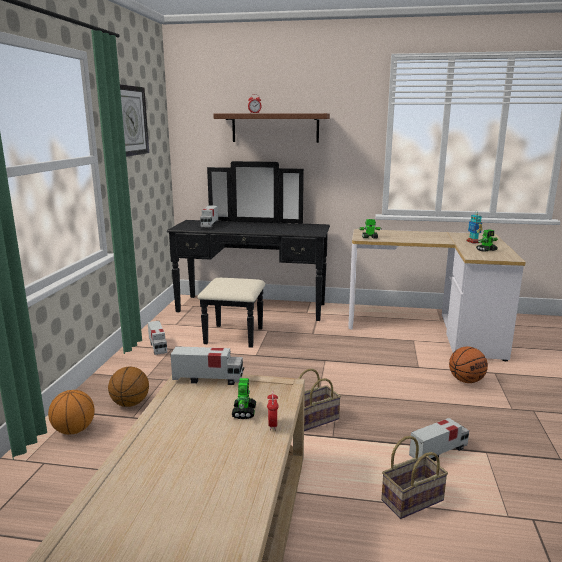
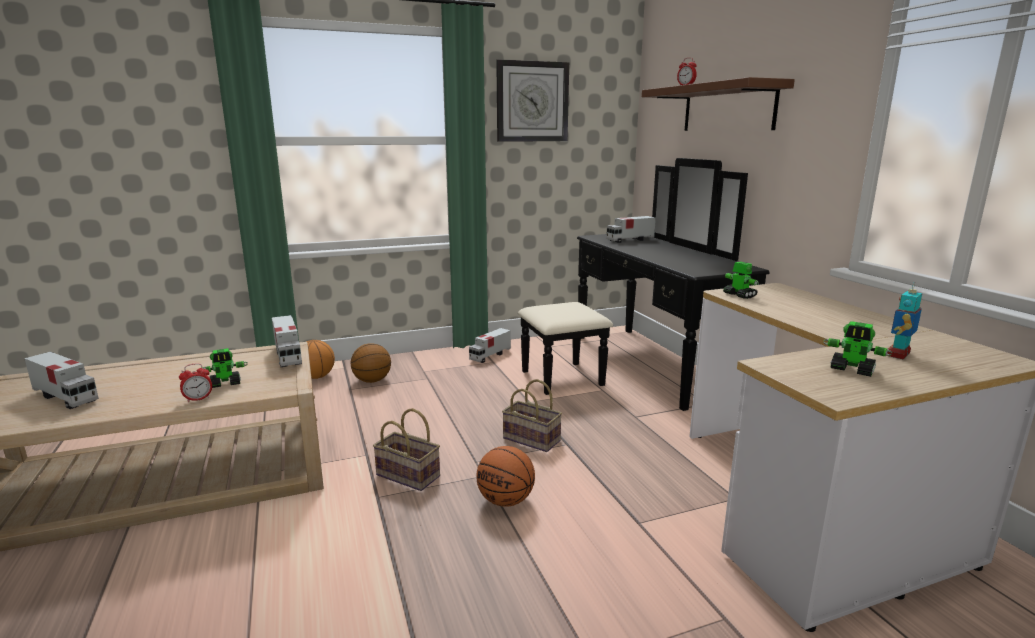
camera: 60 degrees right, 0 degrees up
(412, 499) = (264, 588): basket -> basket (533, 439)
(438, 452) = (387, 591): toy truck -> toy truck (66, 397)
(466, 380) = (646, 584): basketball -> basketball (506, 500)

